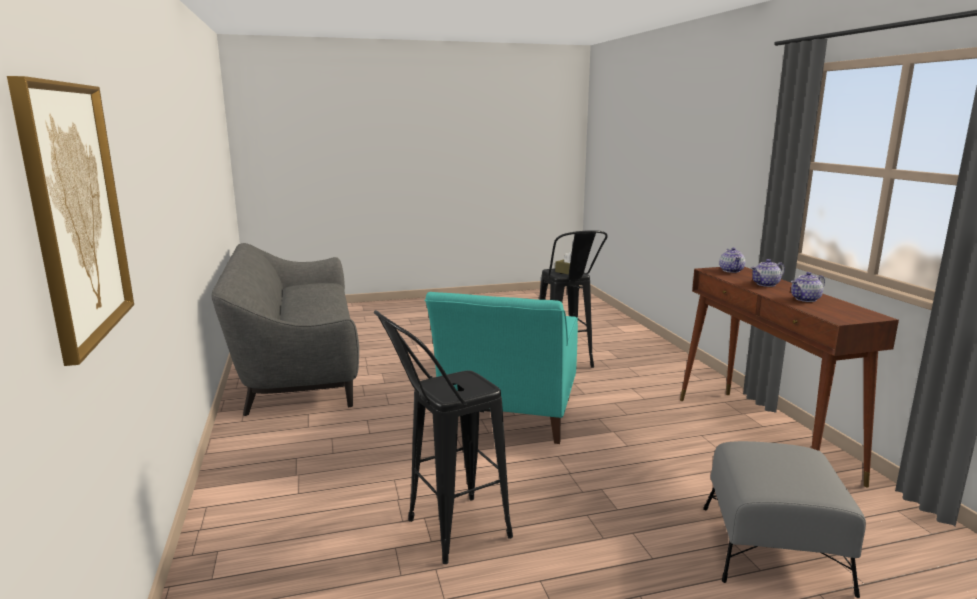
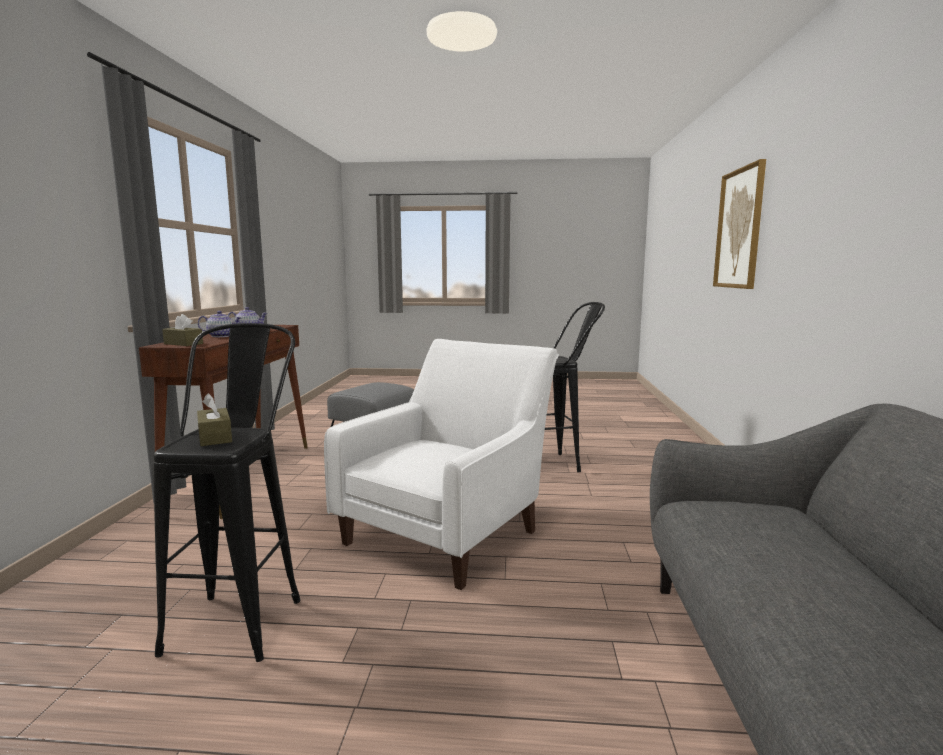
camera: 160 degrees left, 5 degrees down
(507, 419) = (448, 531): turquoise armchair -> white armchair
(731, 270) = (183, 344): teapot -> brown tissue box

